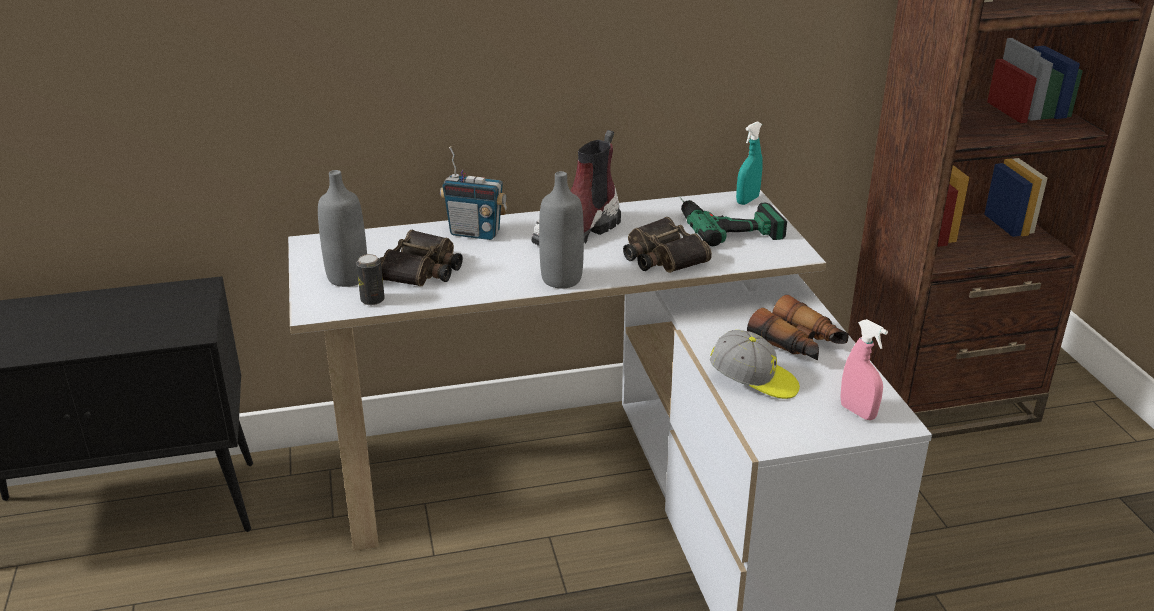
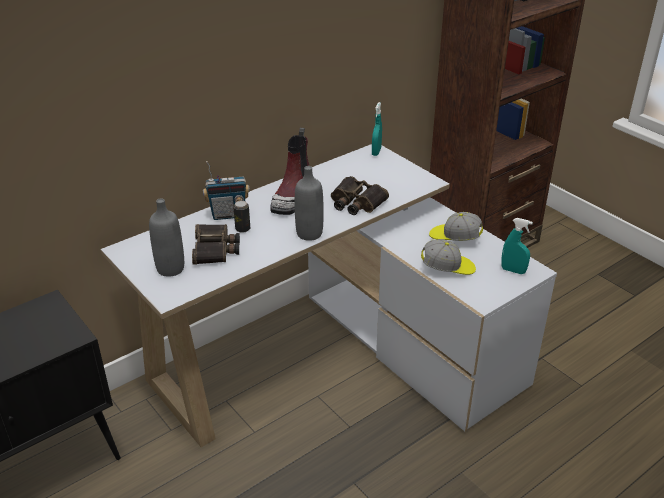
camera: 25 degrees left, 5 degrees up
(372, 300) = (201, 280): can -> can (242, 229)
(725, 222) = (375, 170): power drill -> none
(799, 344) = (455, 237): binoculars -> cap
(857, 412) = (513, 270): pink spray bottle -> turquoise spray bottle

